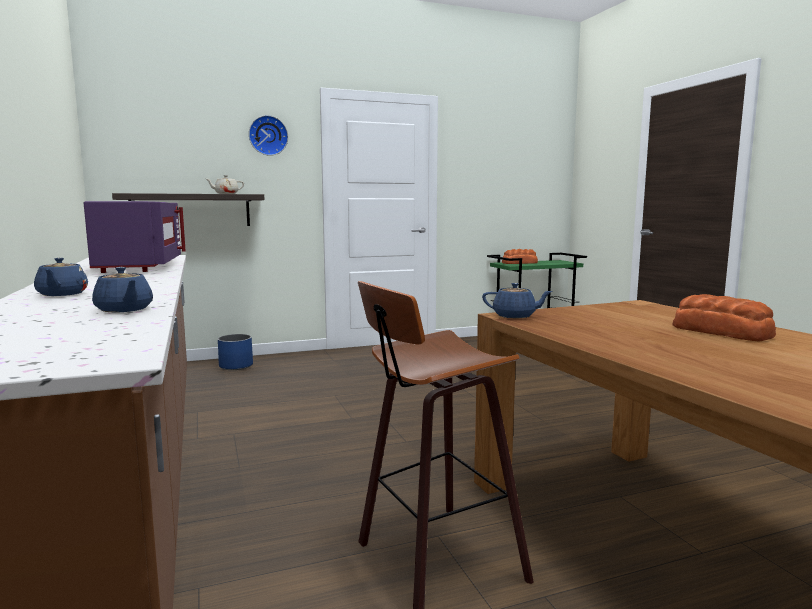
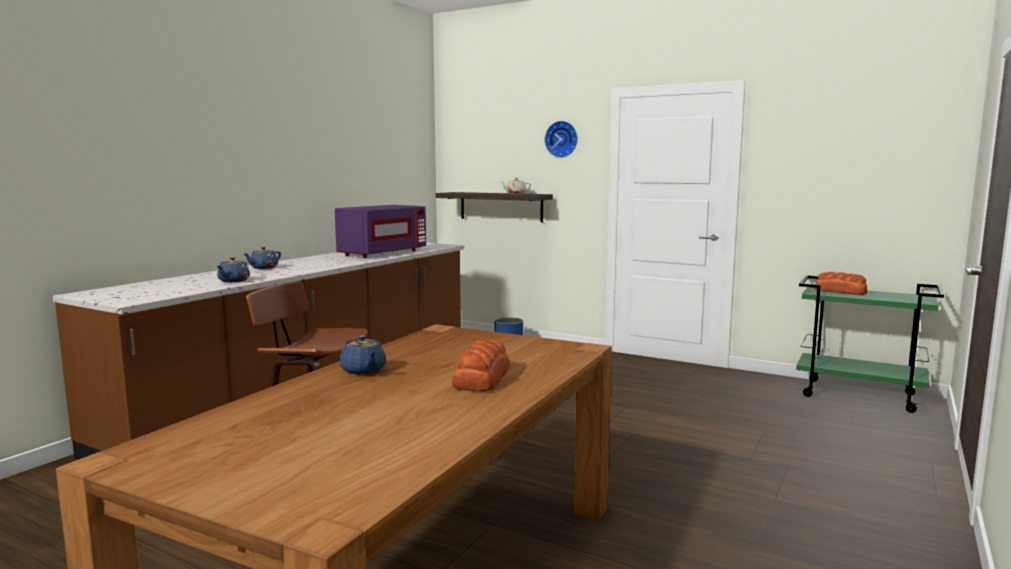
camera: 50 degrees right, 0 degrees up
(515, 316) = (440, 331): blue teapot -> blue teapot (363, 371)

